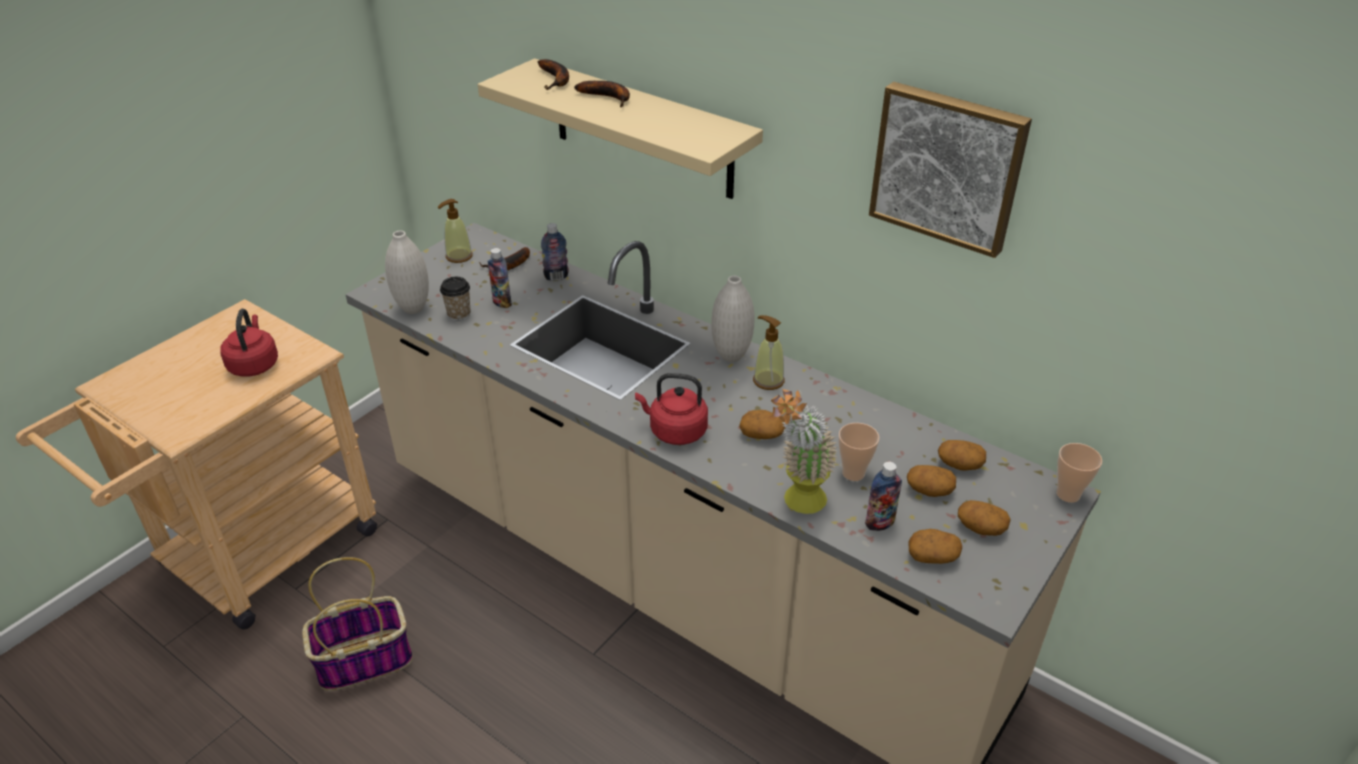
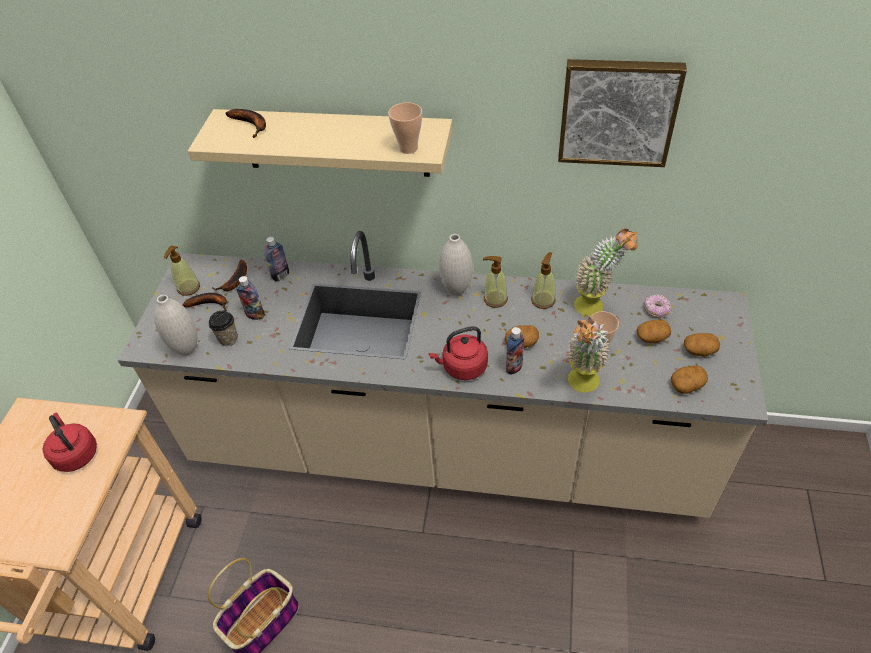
camera: 25 degrees left, 10 degrees up
(608, 97) = (310, 128): banana -> banana (210, 304)
(824, 402) = (543, 300): none -> soap dispenser
(879, 523) = (640, 376): bottle -> bottle (514, 367)
(884, 433) = (596, 307): none -> potted plant
(959, 464) = (656, 310): potato -> donut
(1068, 494) = (730, 303): cup -> cup (408, 148)

